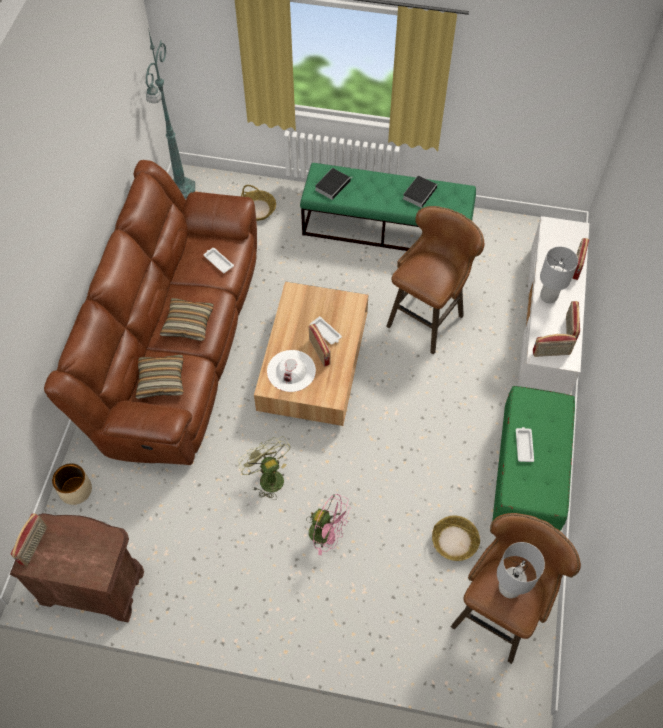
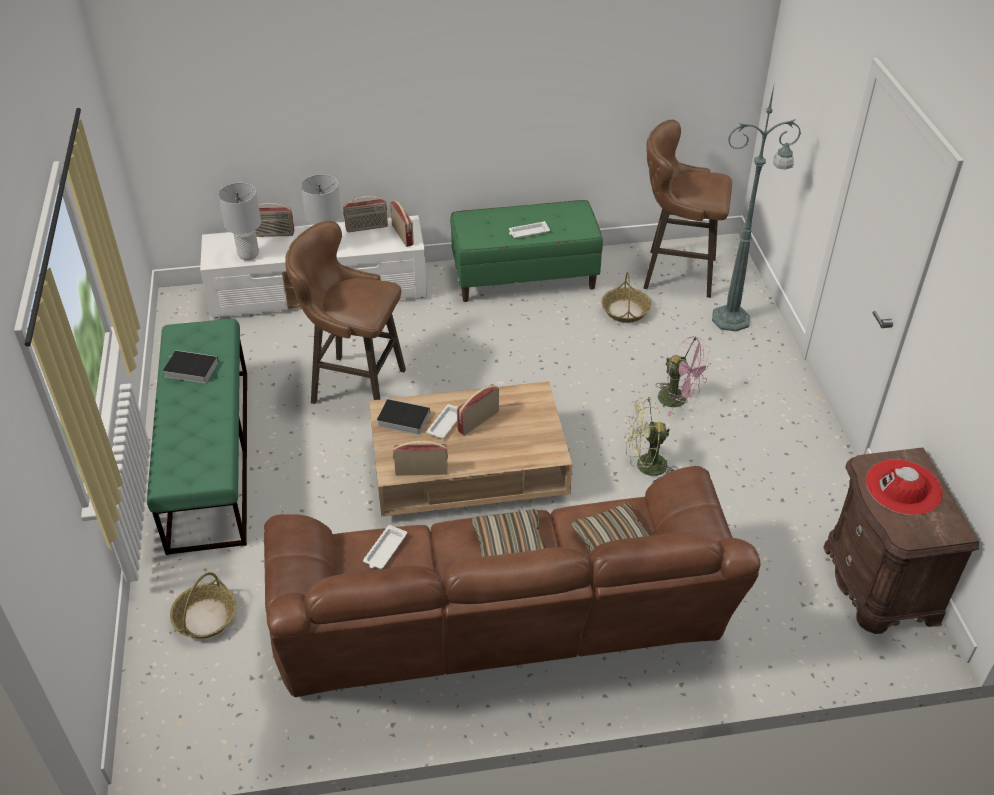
camera: 110 degrees left, 15 degrees down
(34, 545) = (932, 533): radio -> radio (421, 471)
(75, 490) = (783, 655): beige planter -> none
(79, 551) = (903, 487): none -> red hat
(180, 189) = (180, 749): green floor lamp -> green floor lamp (733, 319)
(267, 477) = (644, 467): green fan -> green fan turned 45 degrees clockwise
(291, 371) = (519, 439): white hat -> none
(327, 534) = (678, 400): pink fan -> pink fan turned 120 degrees clockwise
(333, 184) = (195, 459): book -> book (402, 419)
(509, 588) = (702, 183): grey table lamp -> grey table lamp (249, 256)

